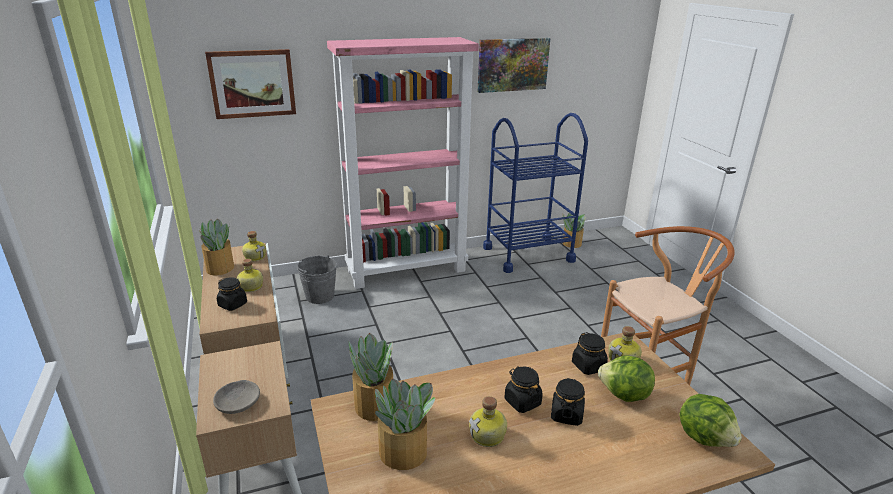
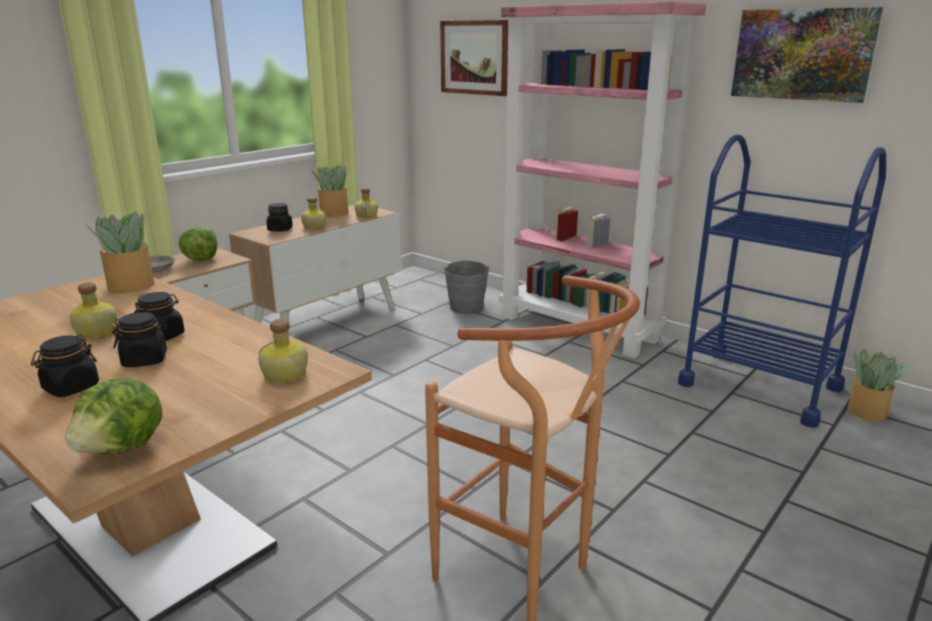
camera: 60 degrees right, 5 degrees down
(404, 453) = (63, 308): potted plant -> none
(588, 366) = (256, 357): black jar -> black jar (71, 388)
(624, 395) = (201, 385): lettuce -> lettuce (201, 259)

